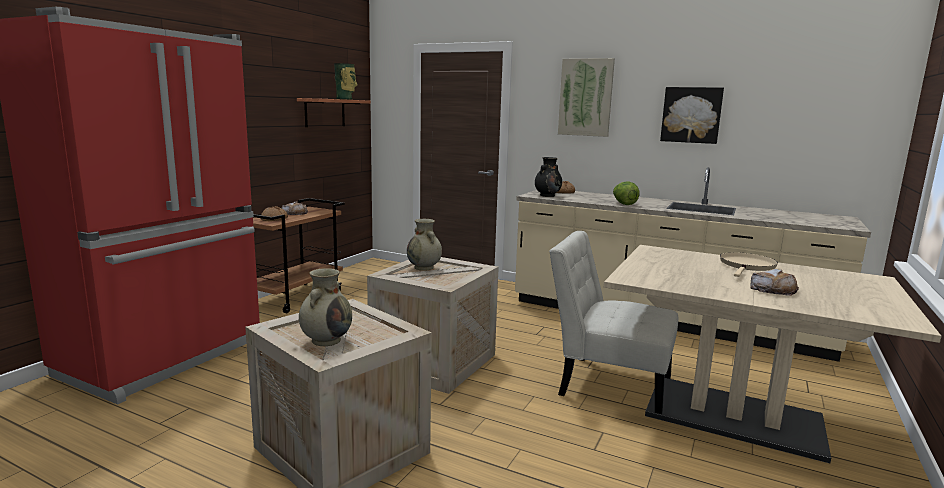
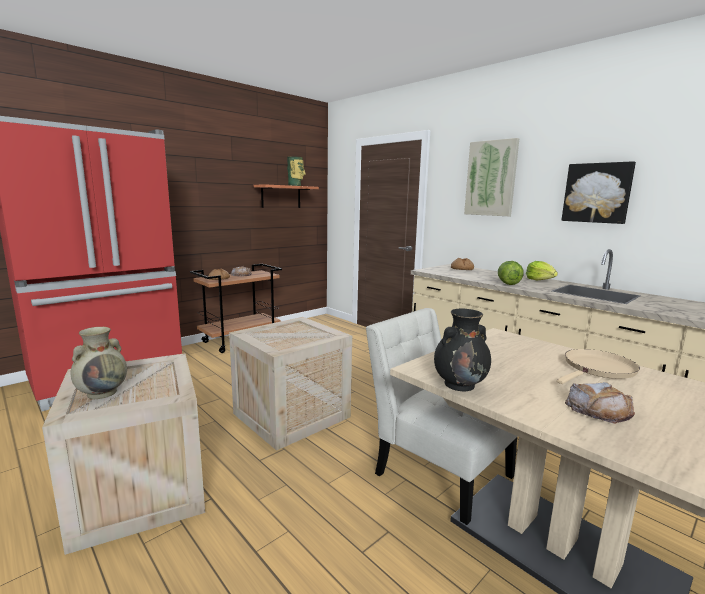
camera: 20 degrees right, 0 degrees up
(424, 268) = (286, 330): beige vase -> none
(547, 195) = (442, 271): black vase -> black vase (460, 384)
(644, 199) = (540, 280): none -> lettuce

